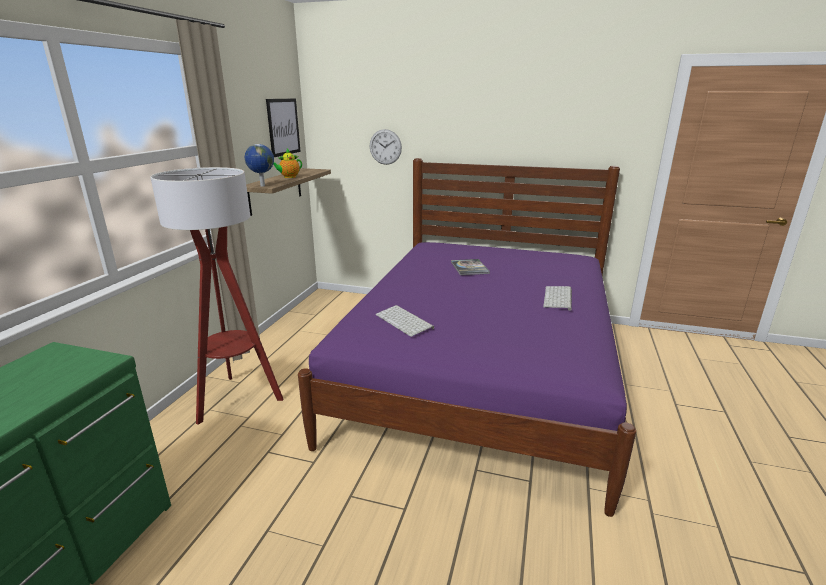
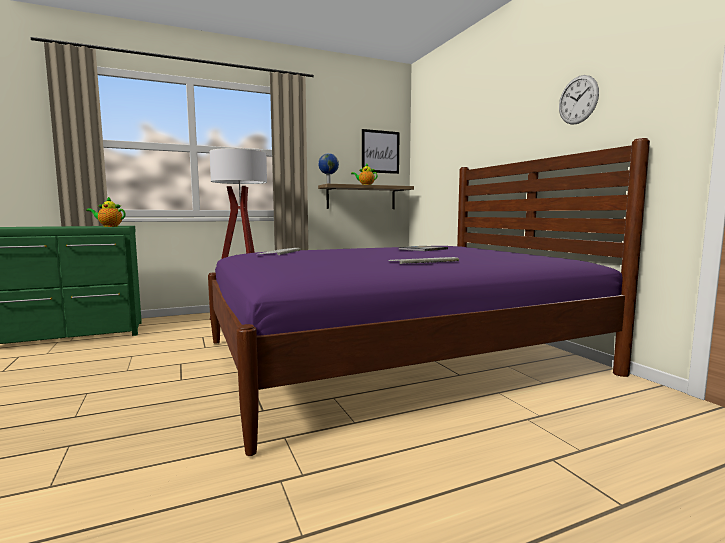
camera: 50 degrees right, 15 degrees down
(78, 369) = (109, 226): none -> teapot
(385, 147) = (449, 162): wall clock -> wall clock (578, 100)

